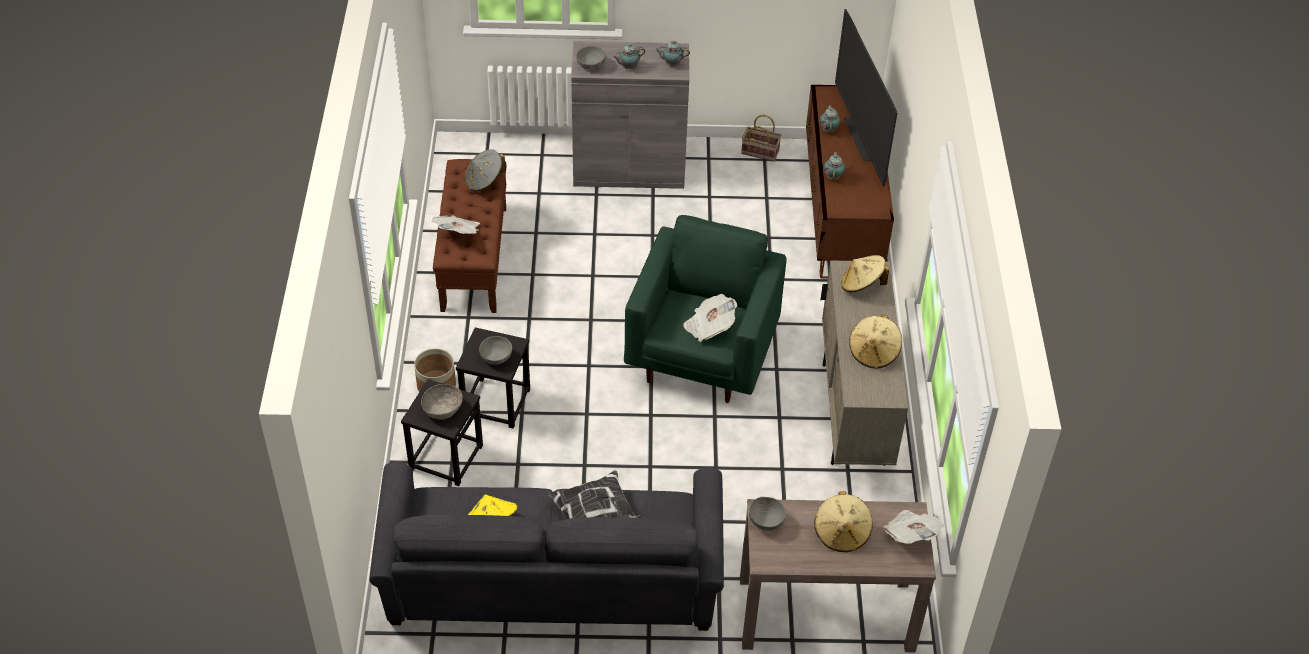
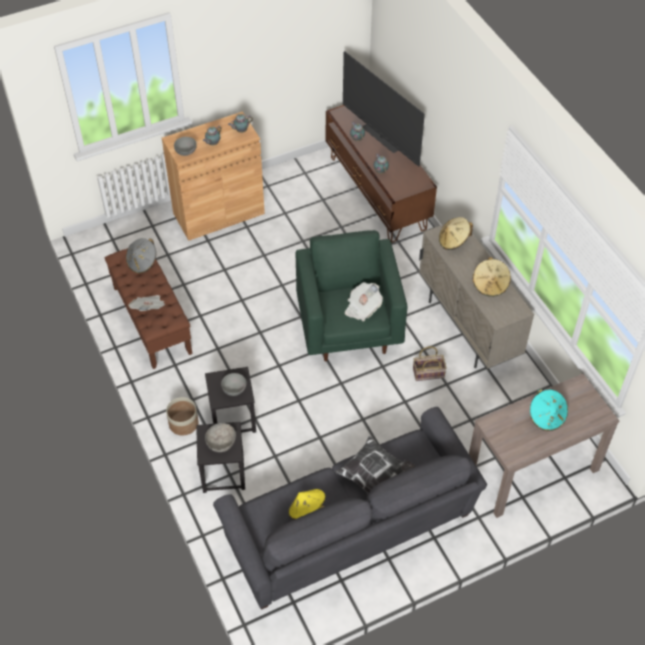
camera: 25 degrees left, 5 degrees up
(629, 168) = (218, 213): grey cabinet -> brown cabinet
(761, 151) = (299, 168): basket -> basket (429, 372)
(766, 520) = (496, 429): grey bowl -> none
(841, 533) = (546, 417): beige hat -> turquoise hat
(911, 535) = (587, 399): newspaper -> none

